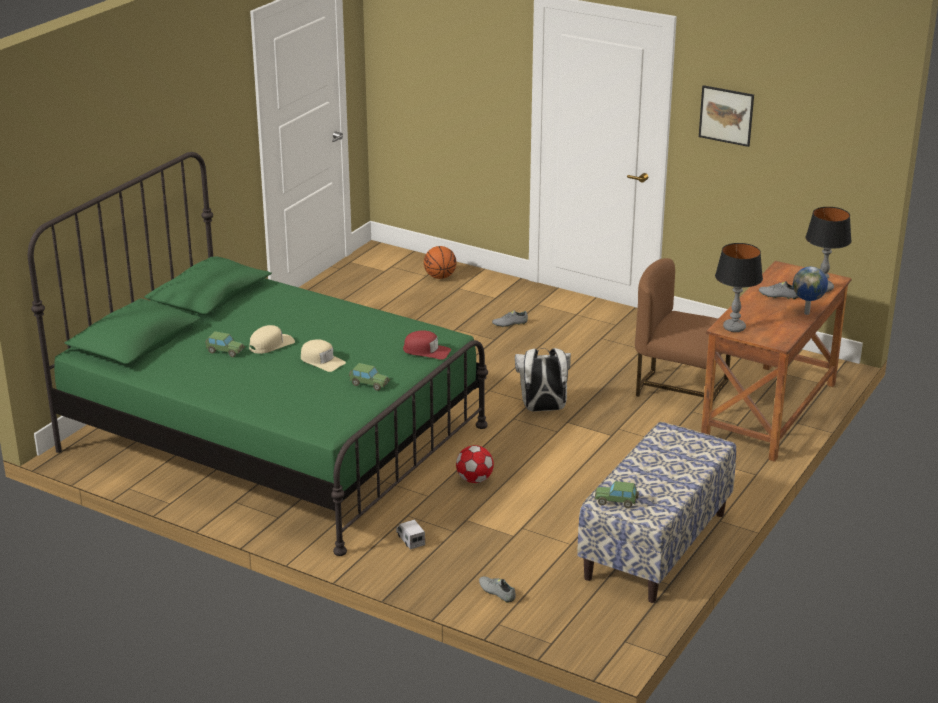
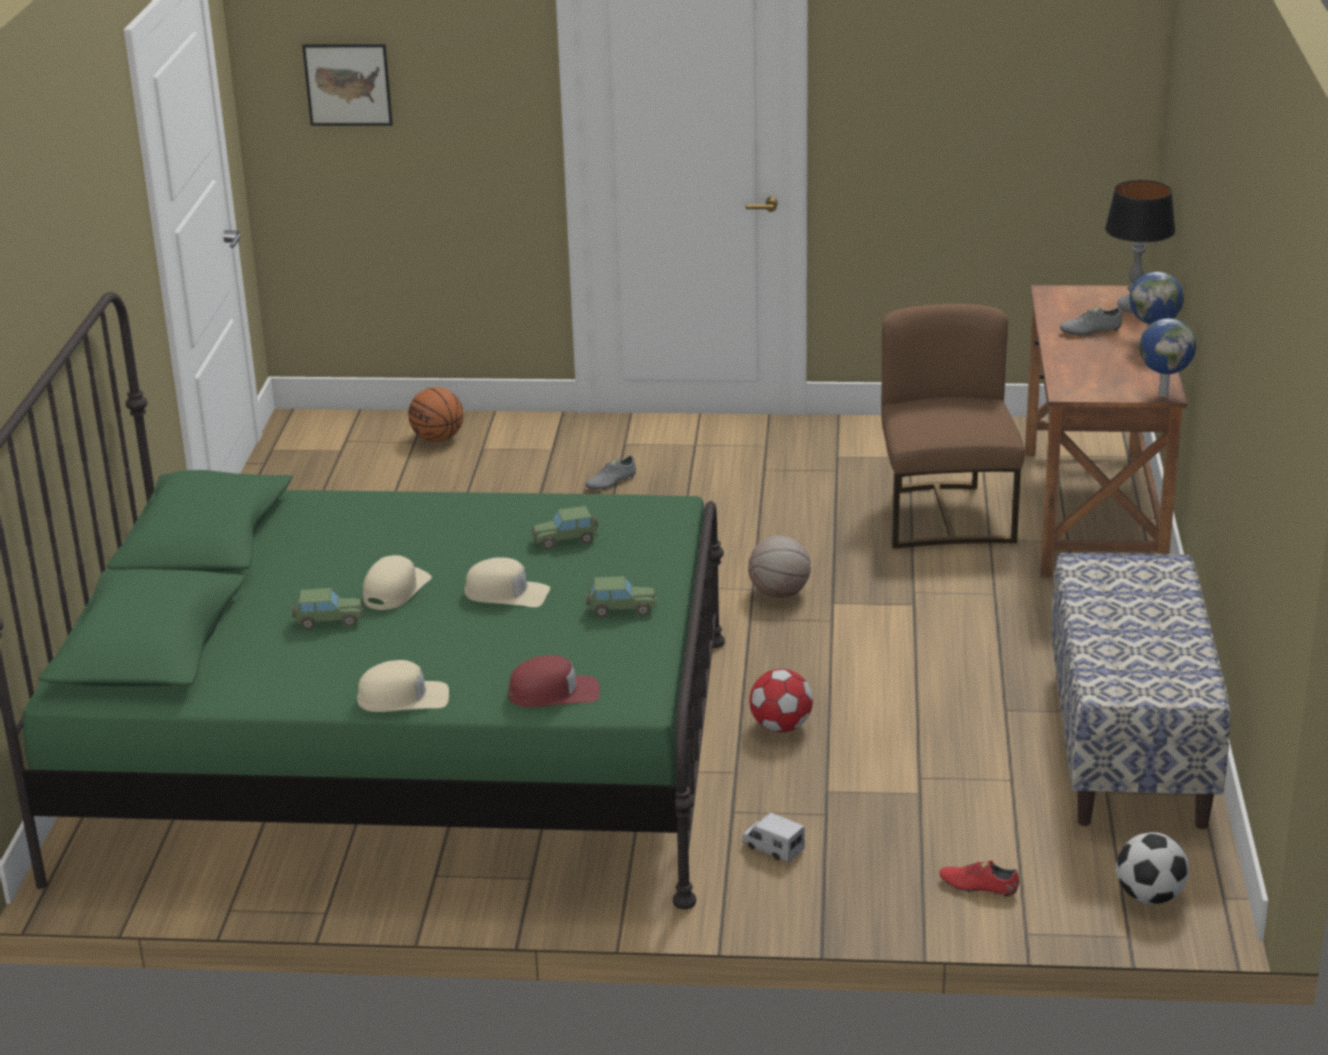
camera: 25 degrees left, 0 degrees up
(222, 399) = (404, 698): none -> beige cap
(427, 351) = (658, 535): red cap -> red cap (554, 693)
(497, 593) = (978, 887): grey shoe -> red shoe
(543, 409) = (780, 594): white backpack -> basketball
(584, 627) = (1150, 897): none -> football
(616, 501) = (1123, 685): toy car -> toy car (566, 540)
(680, 391) = (946, 516): brown chair -> brown chair turned 90 degrees clockwise
(726, 115) = (904, 78): picture -> picture (348, 84)
(734, 328) = (1081, 388): table lamp -> none
(779, 343) = (1163, 394): none -> globe

